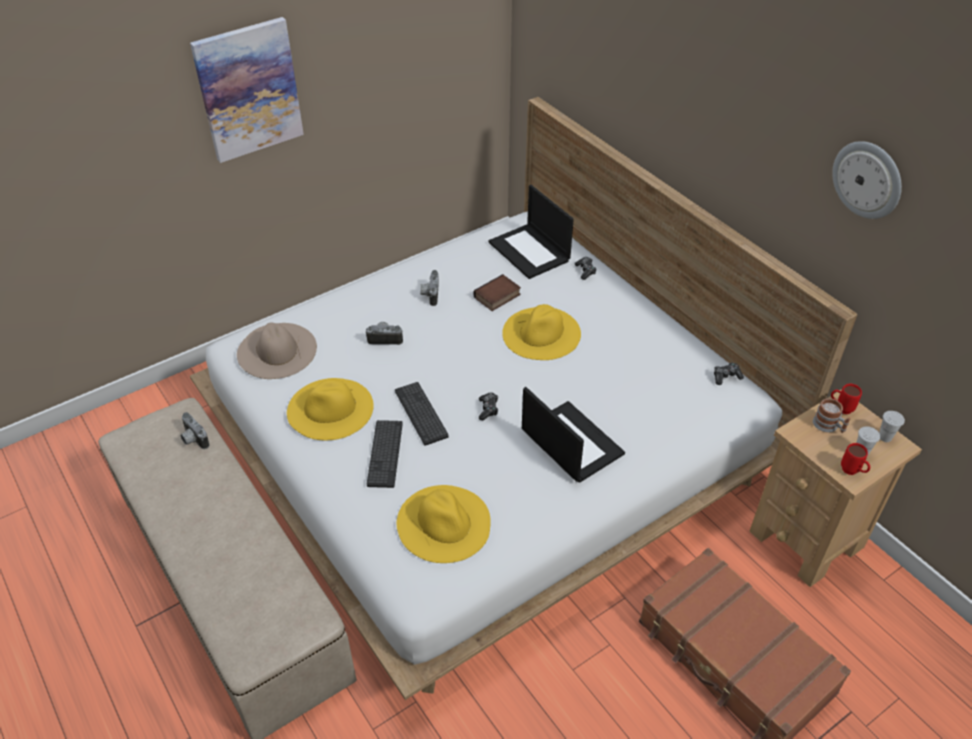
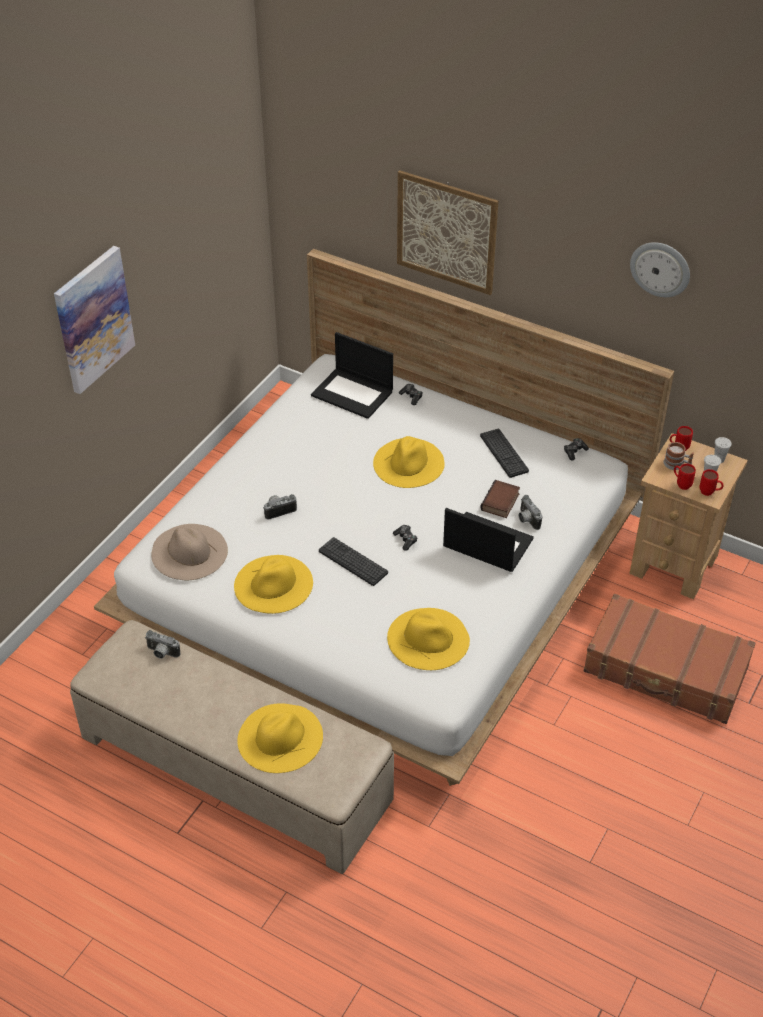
camera: 25 degrees left, 0 degrees up
(237, 571) = (280, 737): none -> yellow hat
(385, 454) = (345, 603): keyboard -> keyboard (504, 453)
(429, 295) = (291, 459): camera -> camera (526, 520)
(497, 297) = (351, 443): book -> book (501, 503)
(654, 95) = (446, 231): none -> picture
(822, 450) = (681, 484): none -> red mug

